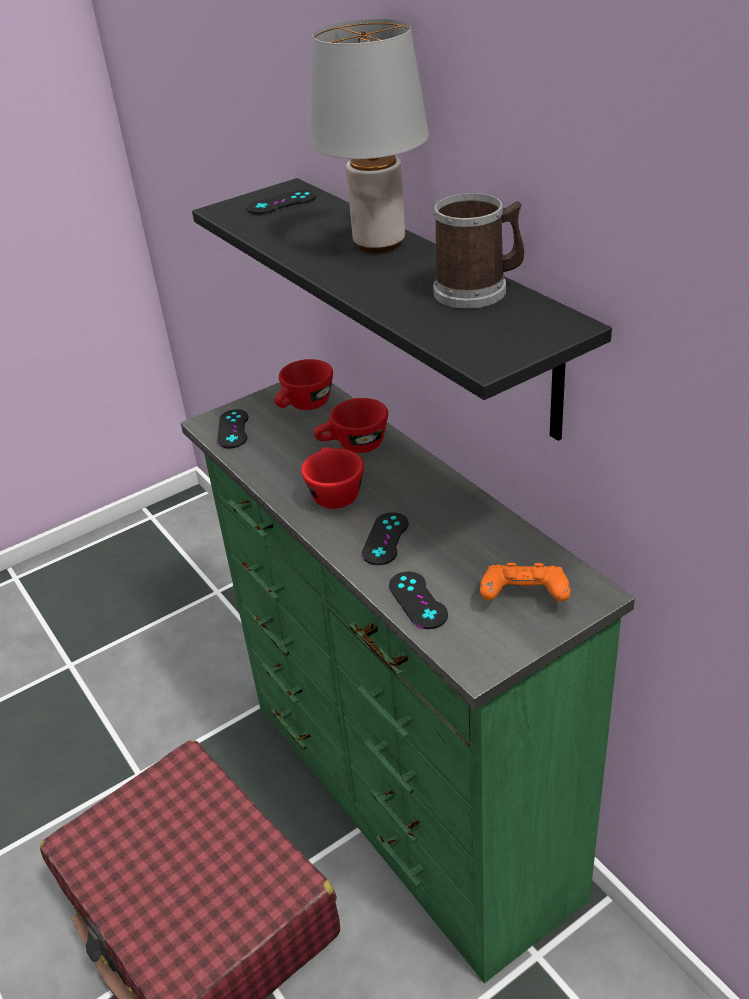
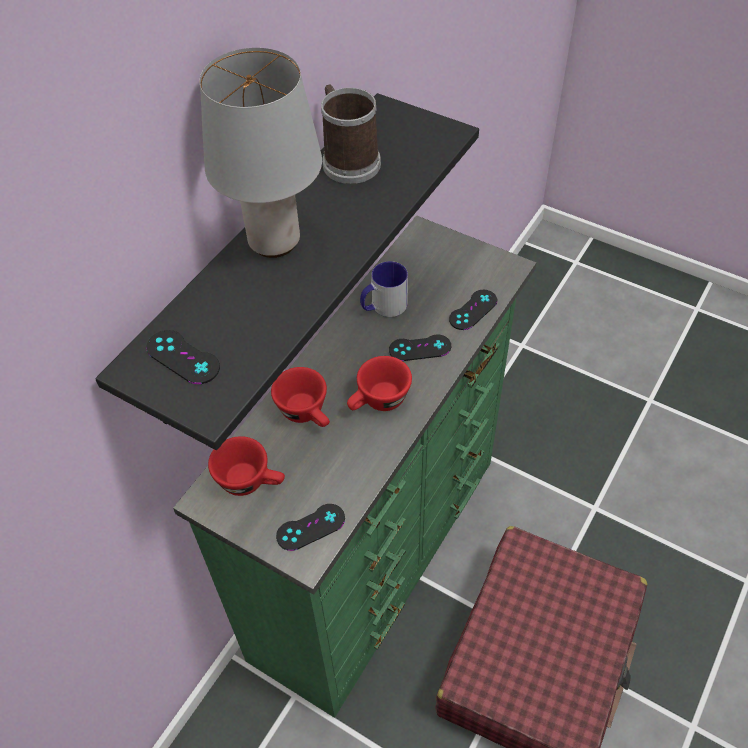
camera: 115 degrees left, 15 degrees up
(468, 525) = (383, 307): none -> mug
(524, 597) = (443, 261): orange game controller -> none

